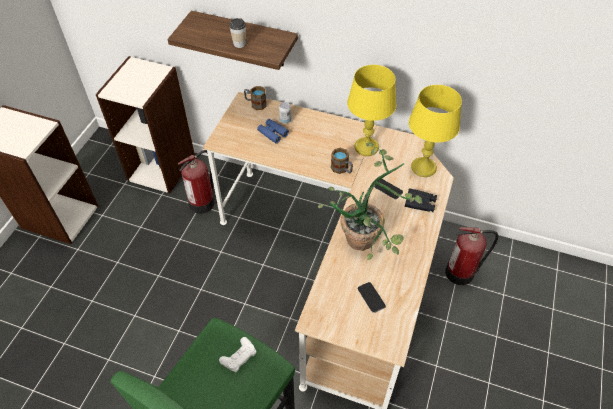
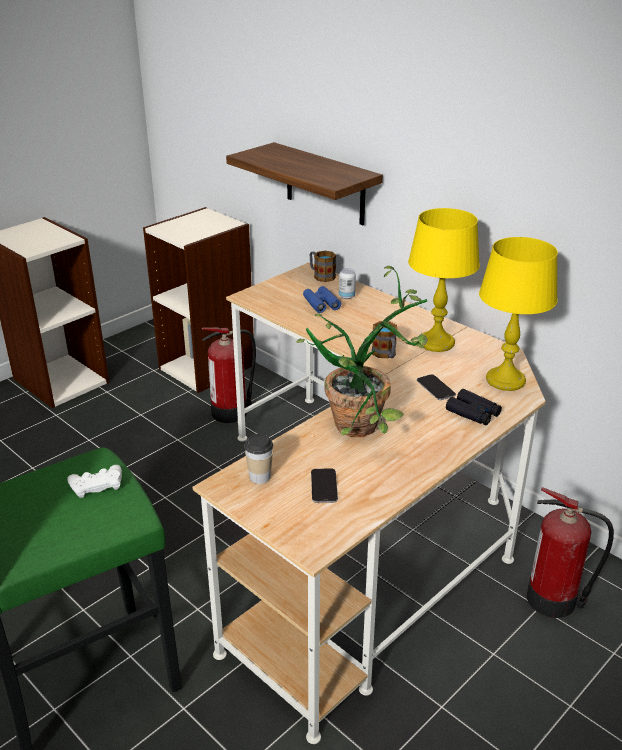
camera: 25 degrees right, 20 degrees down
(239, 44) = (303, 170): cup -> cup (260, 477)

